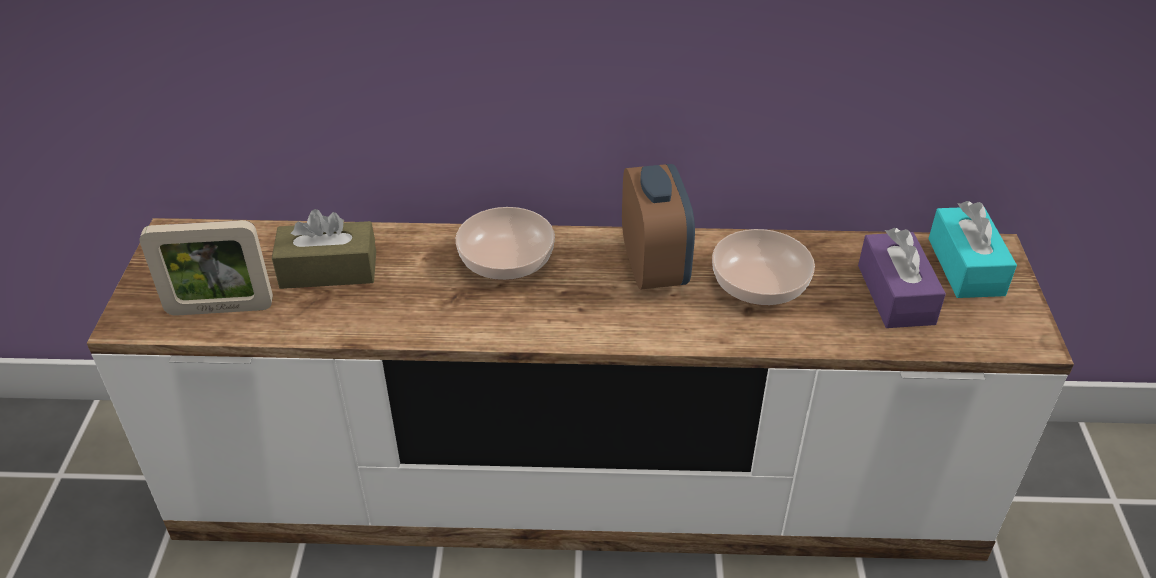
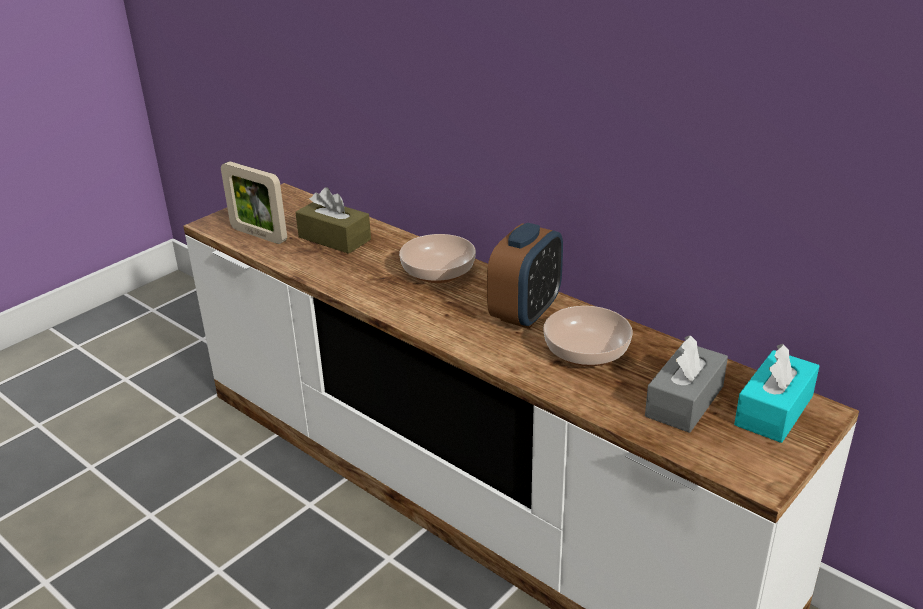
camera: 40 degrees right, 10 degrees down
(895, 294) = (684, 401): purple tissue box -> grey tissue box

